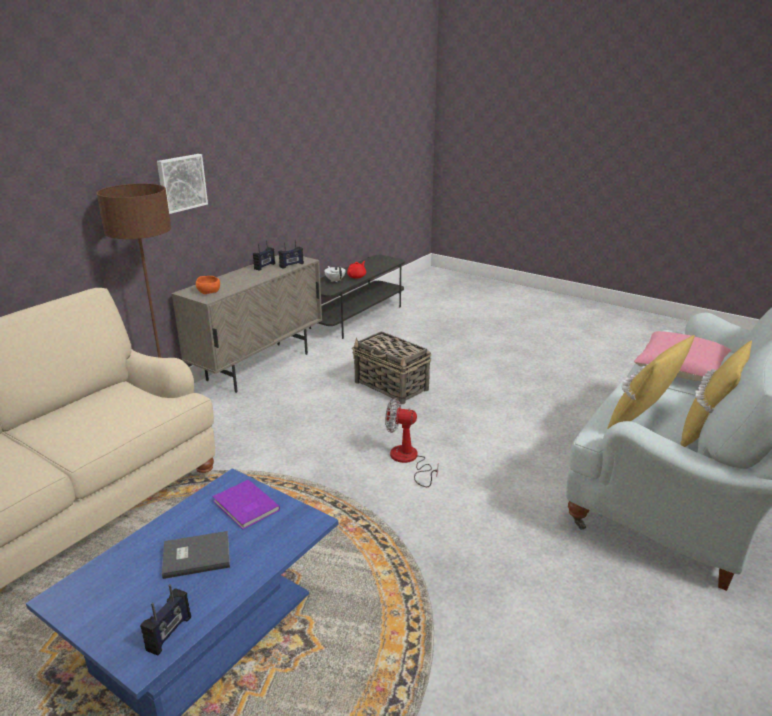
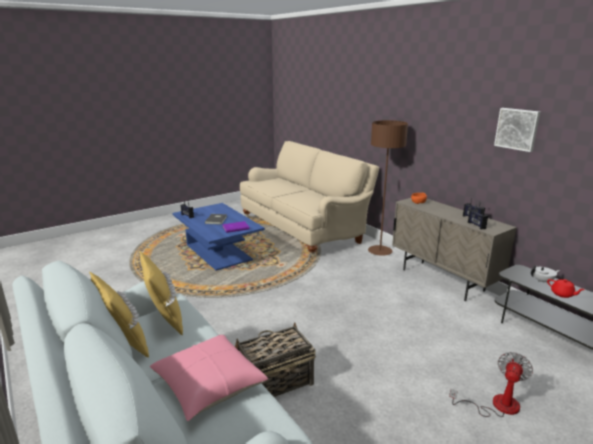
camera: 110 degrees right, 5 degrees down
(181, 183) = (444, 135): picture -> picture (517, 129)
(392, 386) = (398, 329): basket -> basket (274, 382)
(408, 460) = (292, 314): fan -> fan (496, 405)

